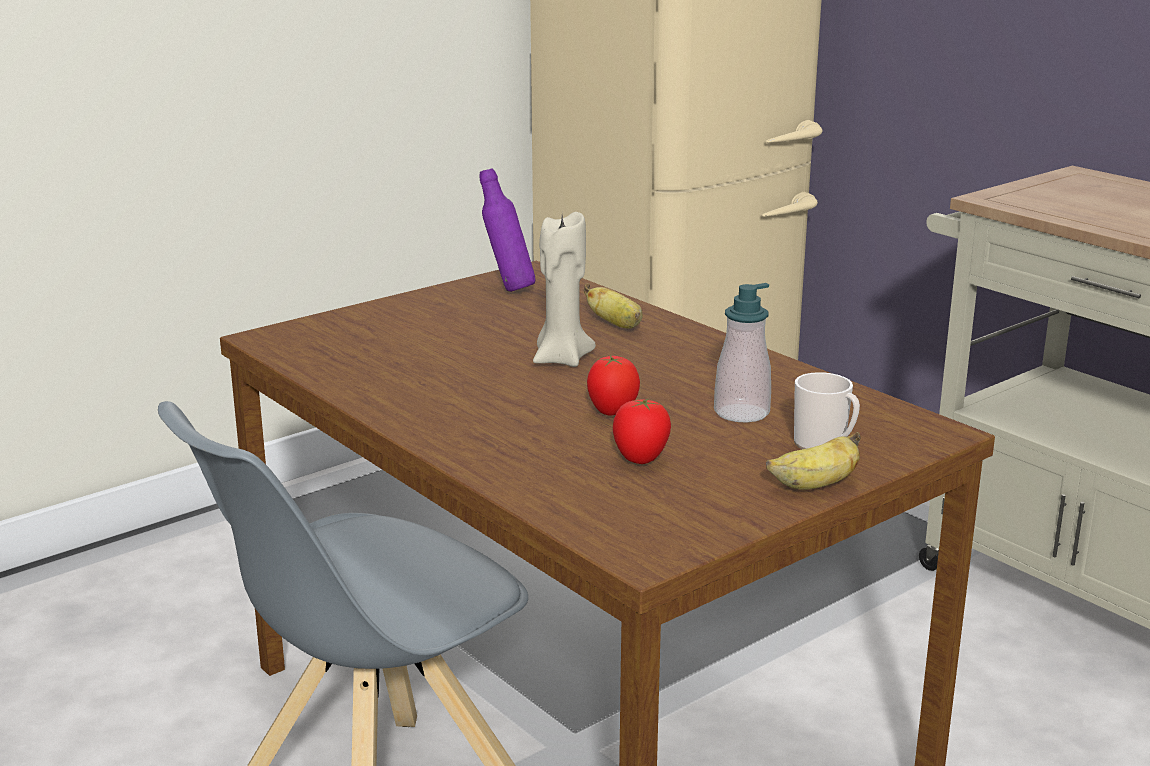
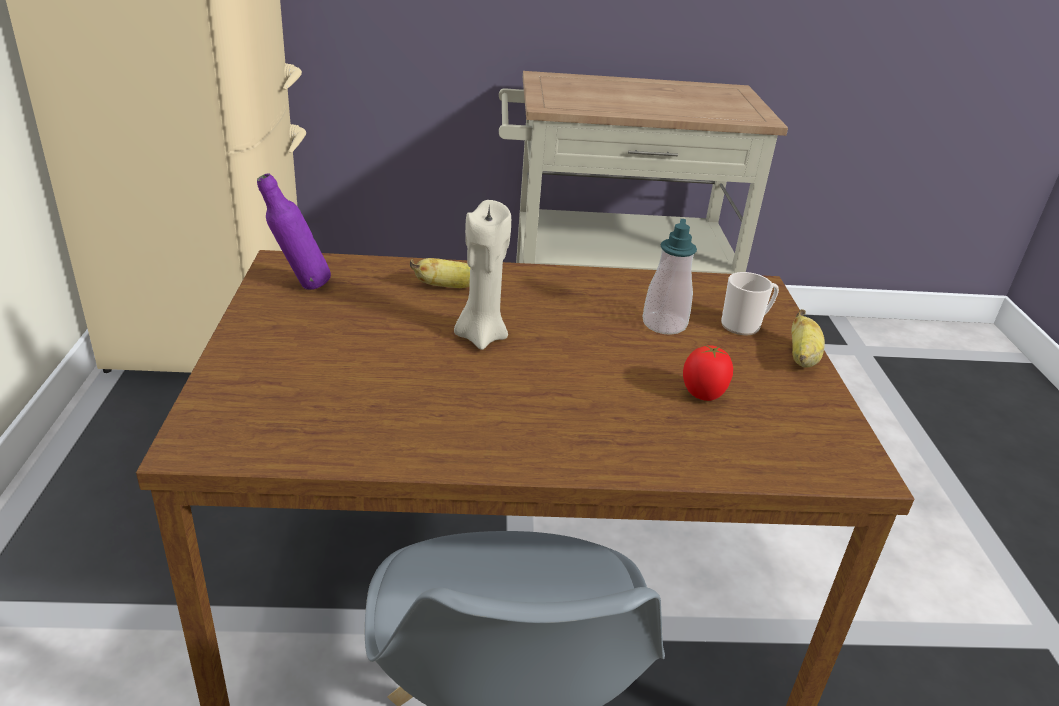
camera: 55 degrees left, 10 degrees up
(612, 412) = (608, 366): tomato -> none

